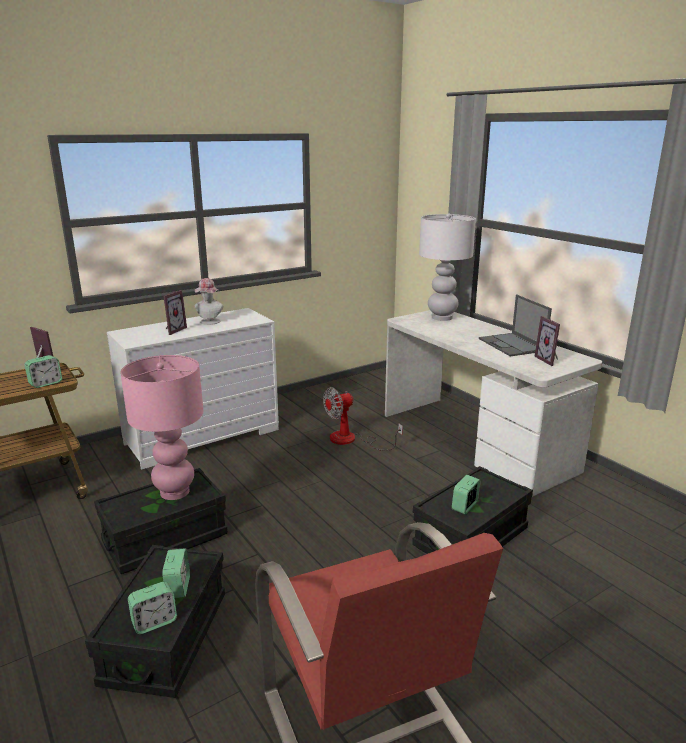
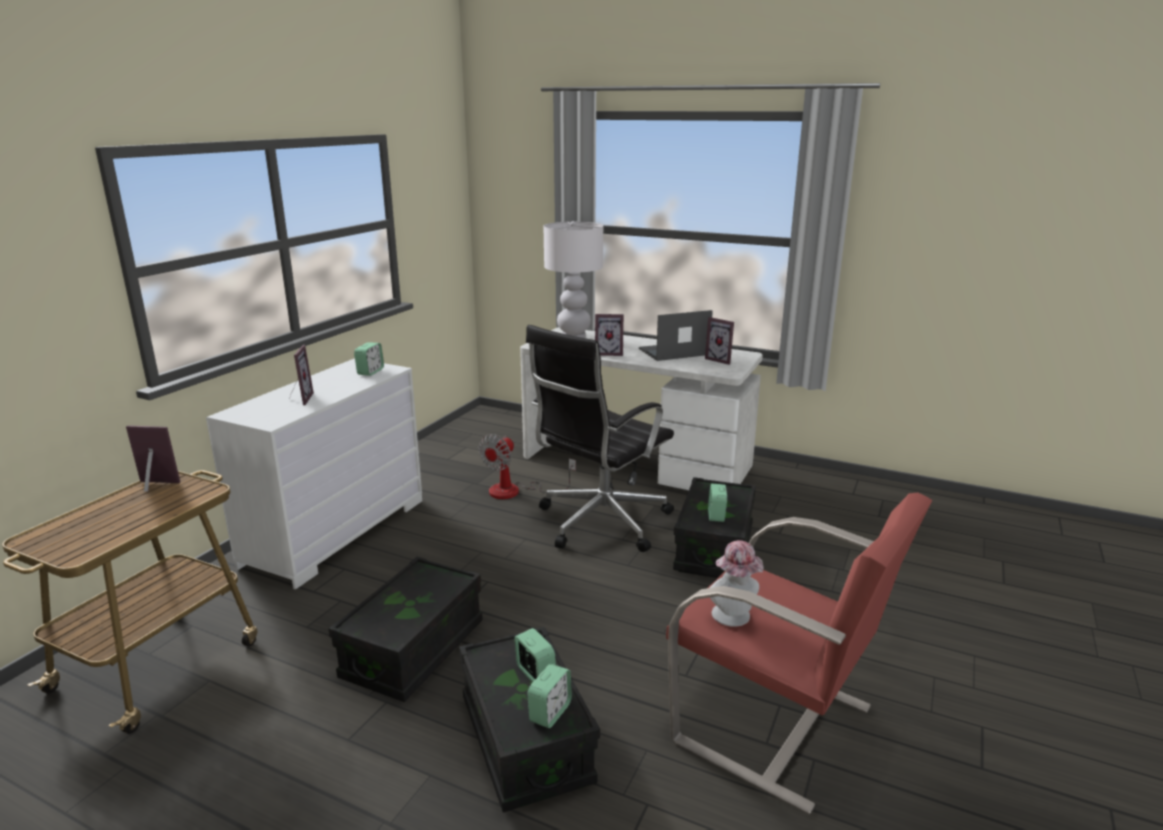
camera: 30 degrees left, 0 degrees up
(45, 383) = (187, 498): alarm clock -> alarm clock (370, 372)
(175, 491) = (416, 589): pink table lamp -> none
(209, 322) = (333, 382): hat -> hat (734, 617)
(392, 484) = (600, 522): none -> black office chair
(452, 336) = (608, 353): none -> picture frame
(512, 345) = (673, 352): laptop -> laptop turned 120 degrees clockwise

